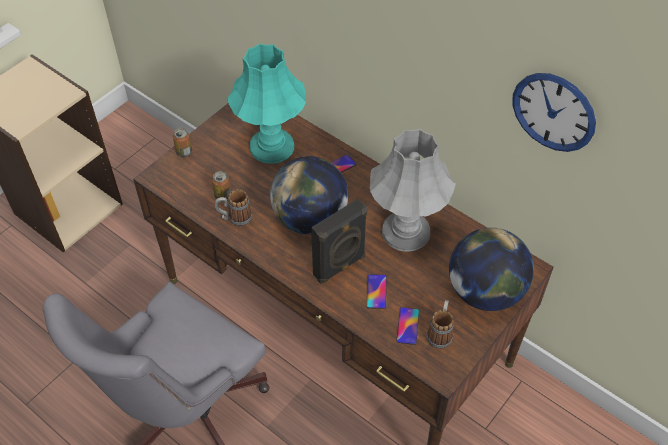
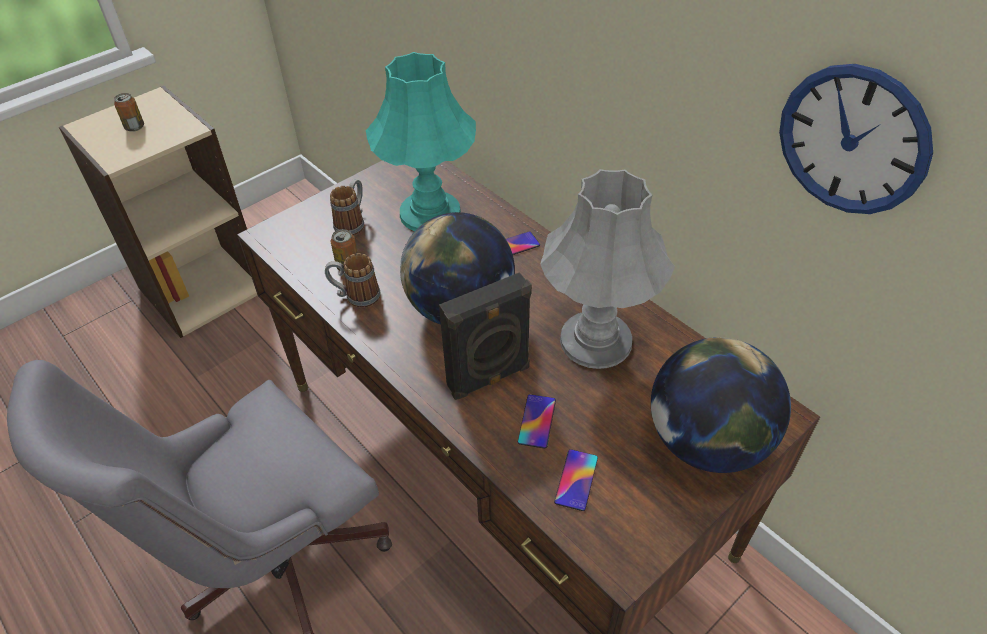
camera: 10 degrees right, 5 degrees down
(184, 152) = (313, 209): can -> can (135, 127)
(440, 332) = (626, 497): mug -> mug (353, 223)

